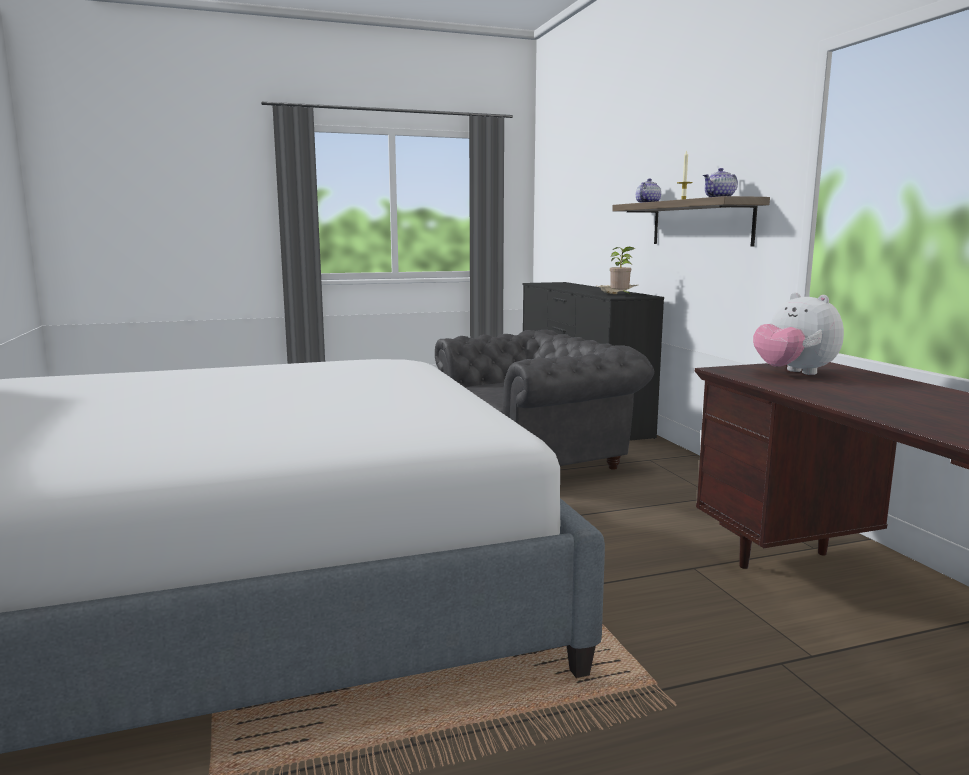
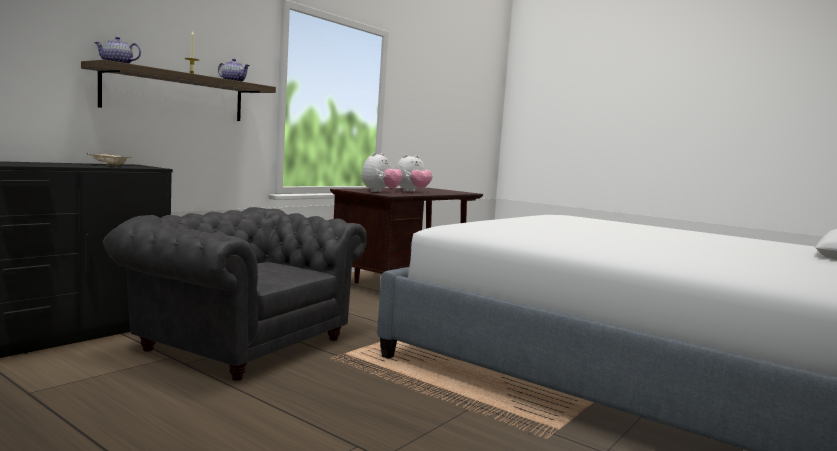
camera: 125 degrees left, 5 degrees down
(620, 296) = (144, 166): potted plant -> none
(868, 394) = (412, 191): none -> plush toy

